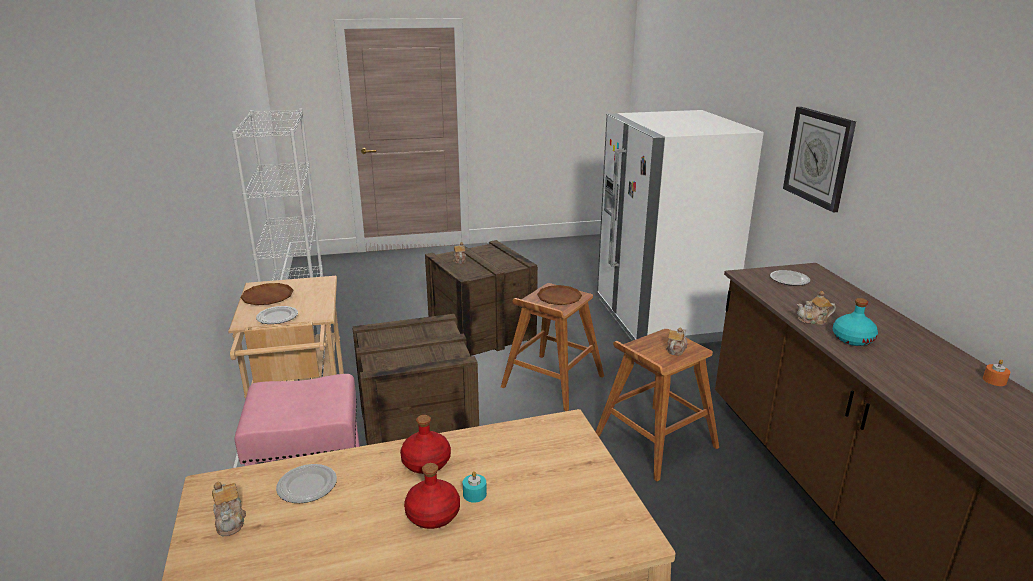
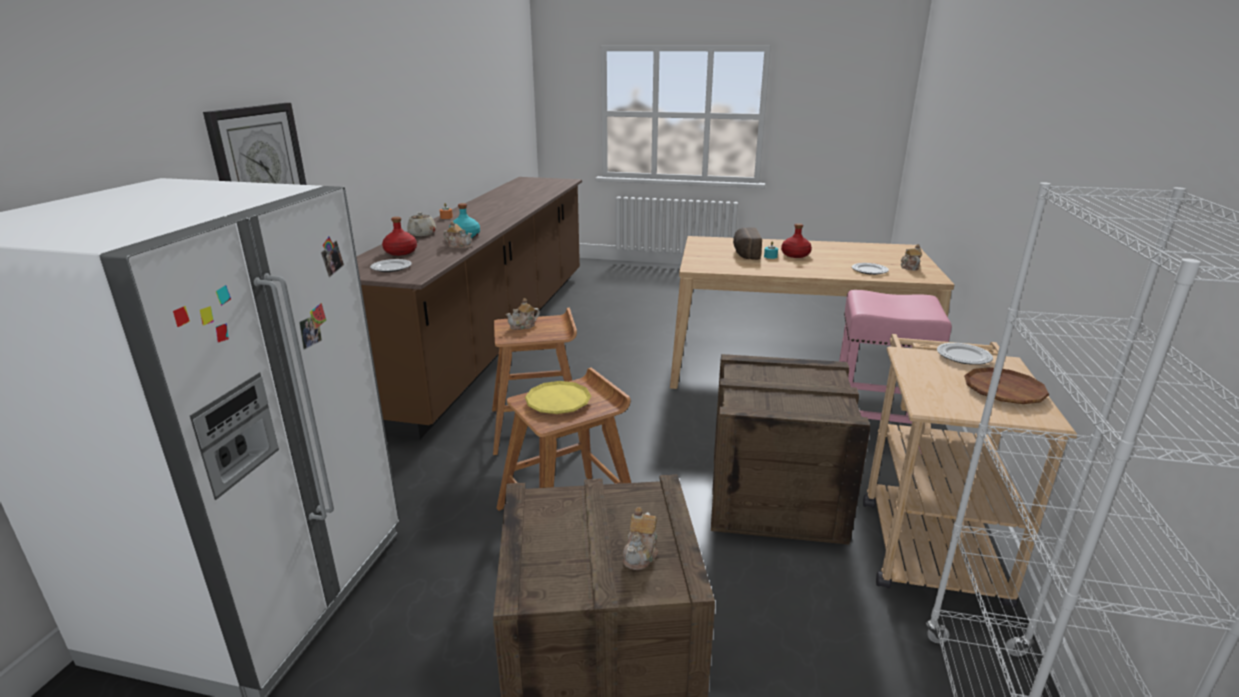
camera: 155 degrees left, 0 degrees up
(426, 462) = (795, 268): red bottle -> red bottle (400, 252)
(521, 493) = (745, 254): none -> bread
(559, 298) = (558, 402): brown plate -> yellow plate
(905, 332) = (422, 234): none -> beige teapot

